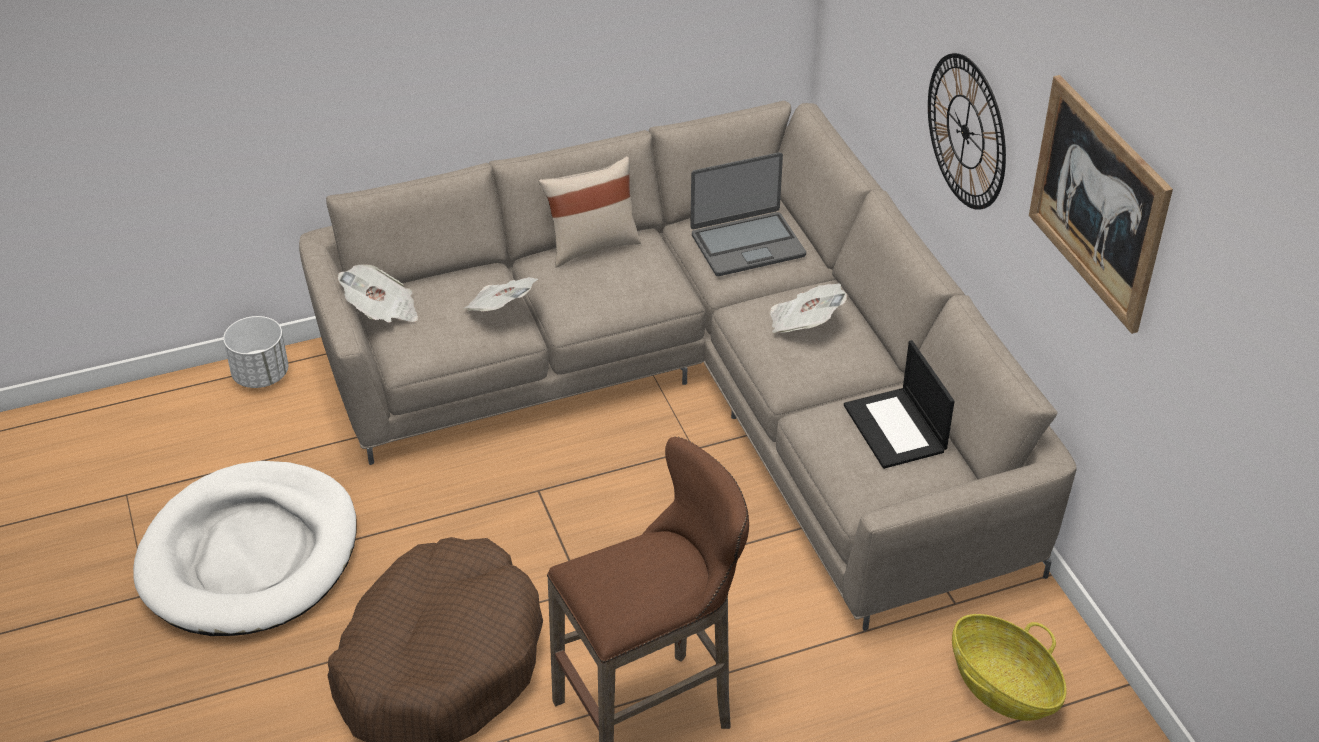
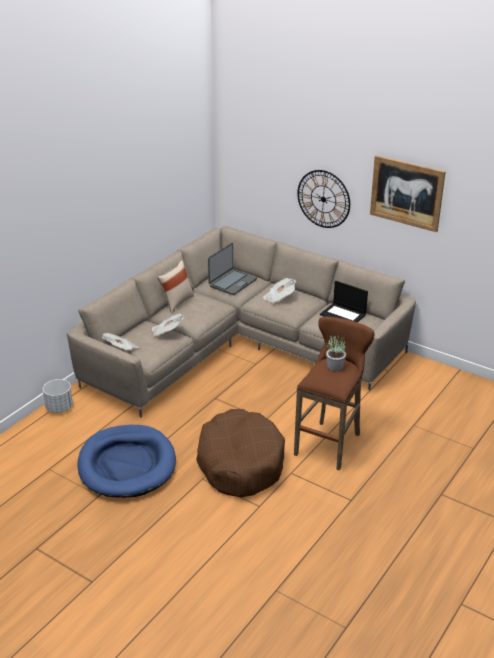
camera: 35 degrees left, 10 degrees down
(250, 555) = (127, 464): white dog bed -> blue dog bed
(659, 562) = (335, 366): none -> potted plant
(1003, 687) = (426, 386): basket -> none

